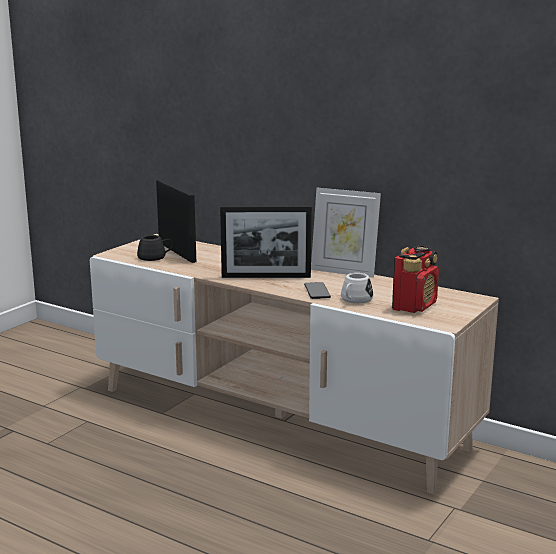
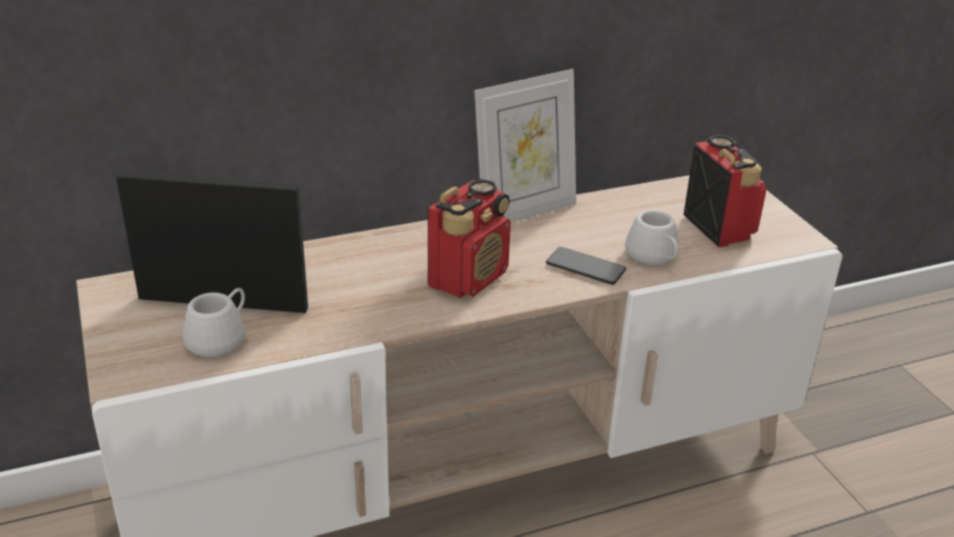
camera: 55 degrees left, 15 degrees up
(155, 257) = (221, 337): black mug -> white mug
(266, 276) = (469, 278): picture frame -> radio

